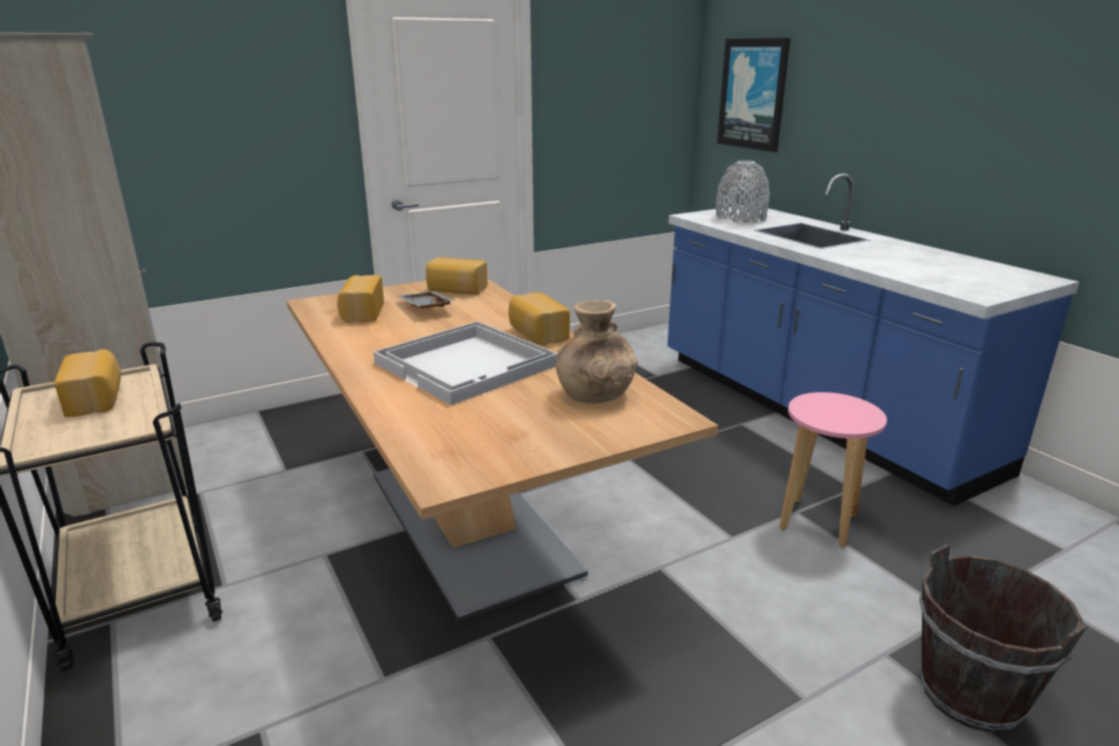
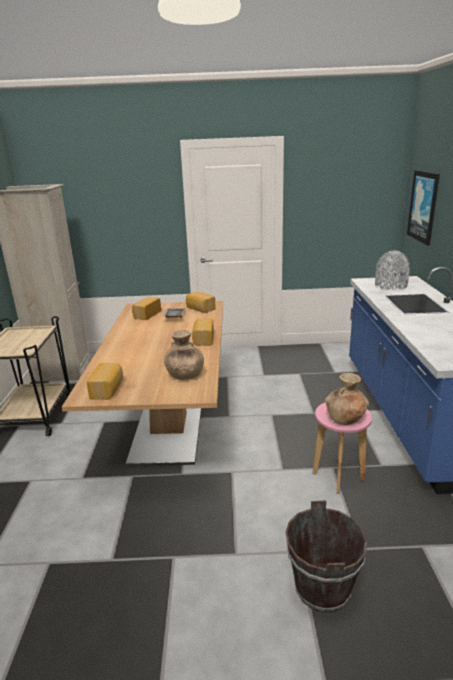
camera: 30 degrees right, 0 degrees up
(96, 399) = (25, 337): bread -> bread (108, 389)
(468, 364) = (154, 349): white tray -> none
(849, 417) = (345, 418): none -> brown vase

